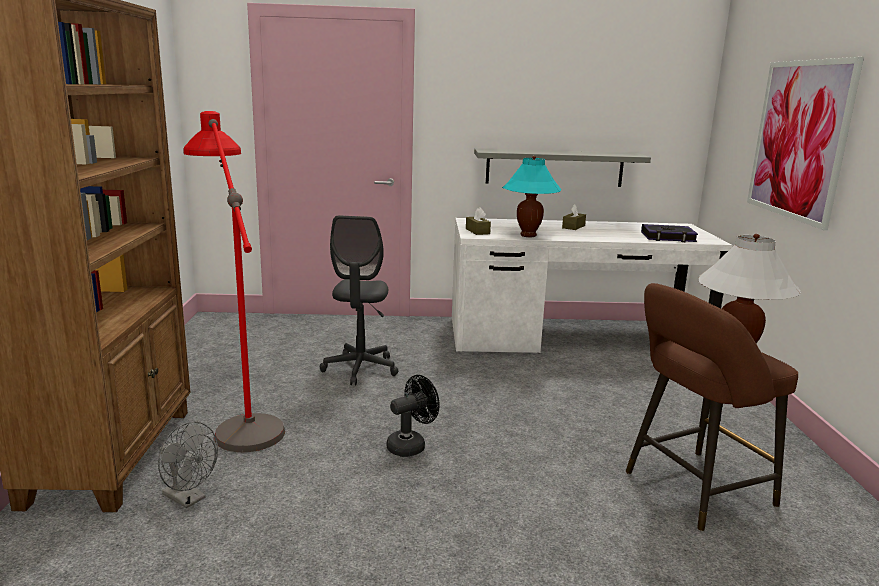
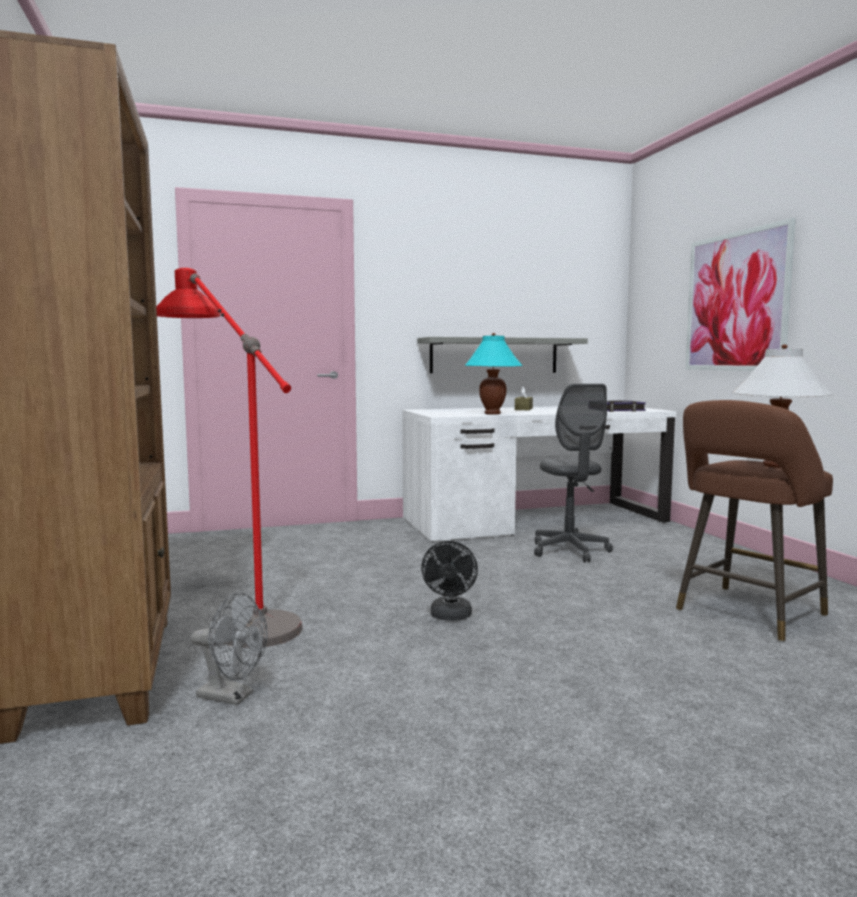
camera: 15 degrees left, 10 degrees down
(360, 369) = (341, 564): grey office chair -> grey office chair (569, 551)
(411, 445) = (450, 617): black fan -> black fan turned 150 degrees clockwise
(477, 231) = (440, 414): brown tissue box -> none

